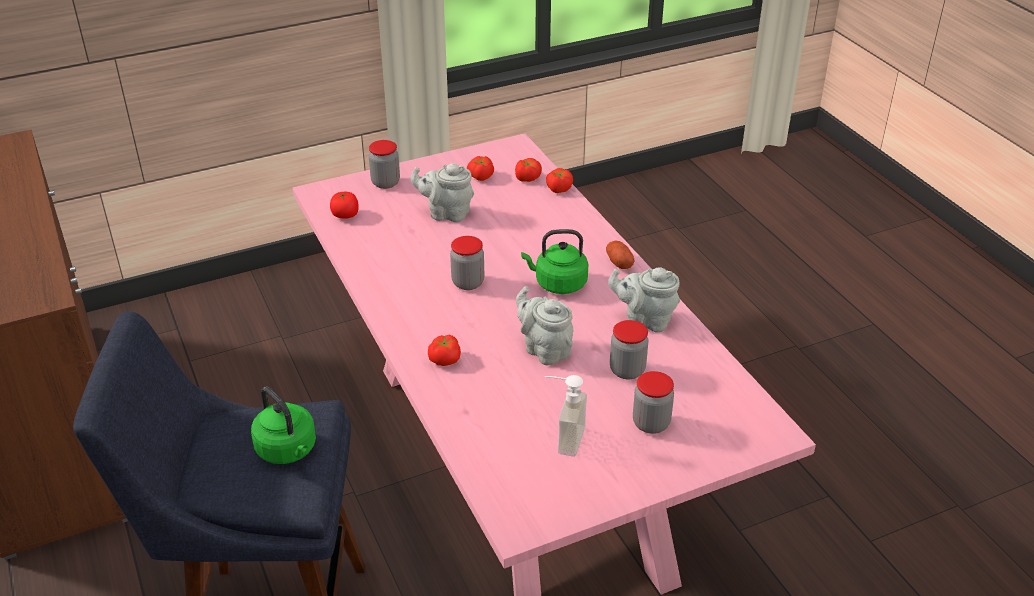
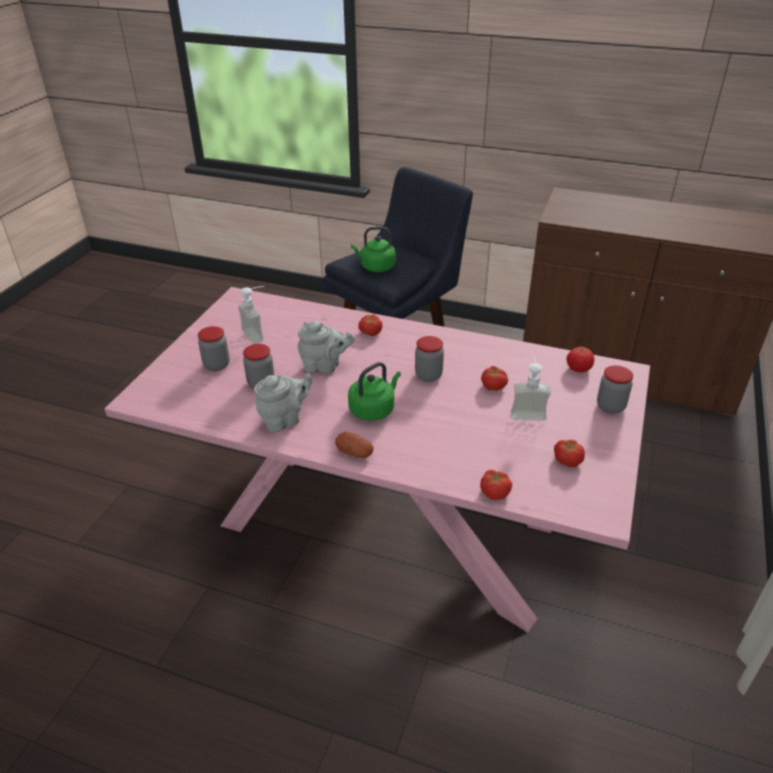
camera: 135 degrees right, 0 degrees up
(446, 213) = (527, 411): grey teapot -> soap dispenser
(527, 178) = (535, 485): tomato -> tomato (493, 385)

